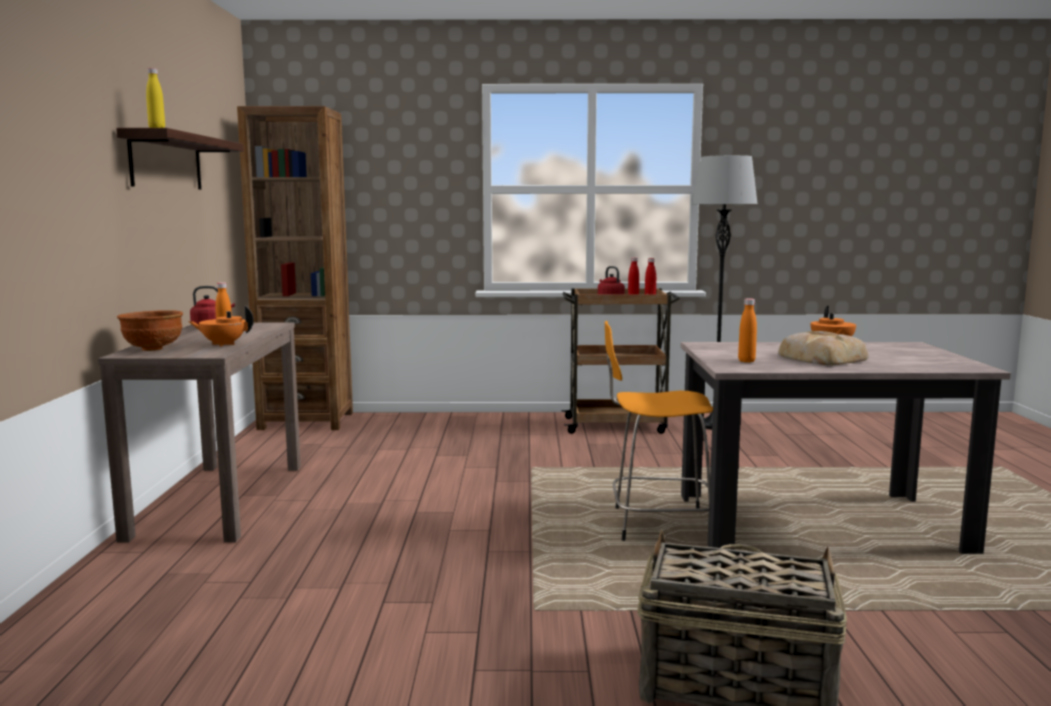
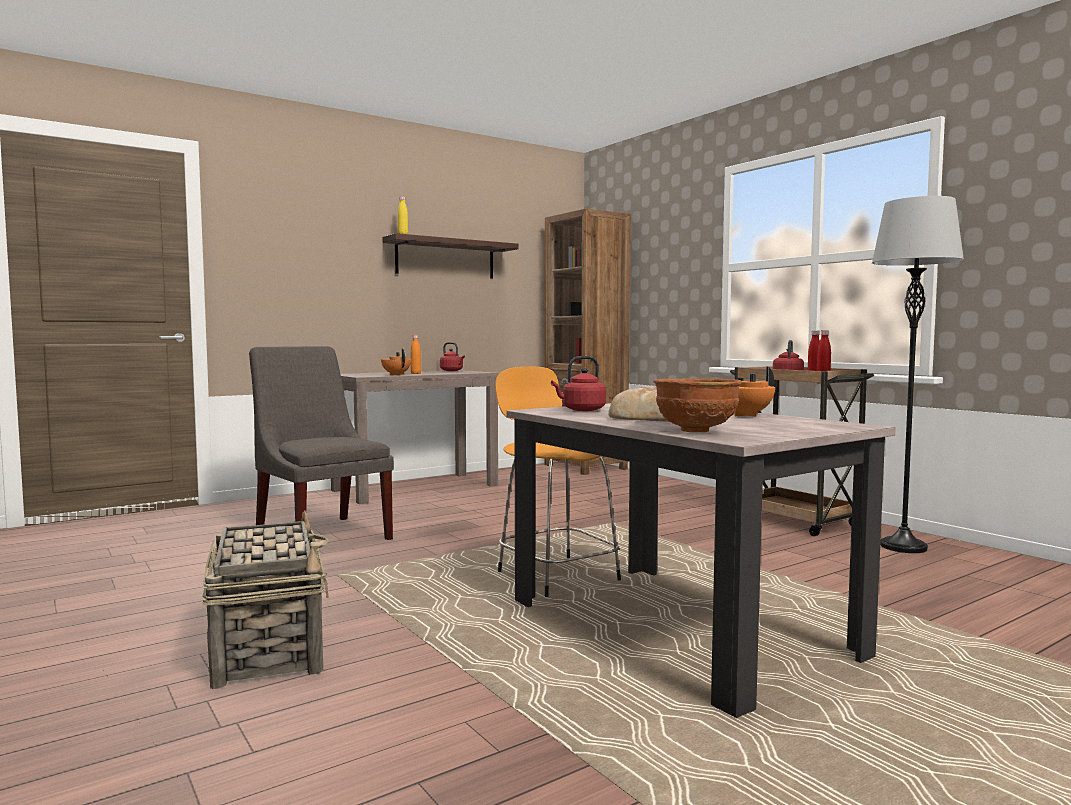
camera: 55 degrees right, 5 degrees down
(153, 349) = (363, 373): brown bowl -> brown bowl (696, 431)
(345, 588) = (321, 534): none -> grey chair
(746, 361) = (581, 410): orange bottle -> red kettle

